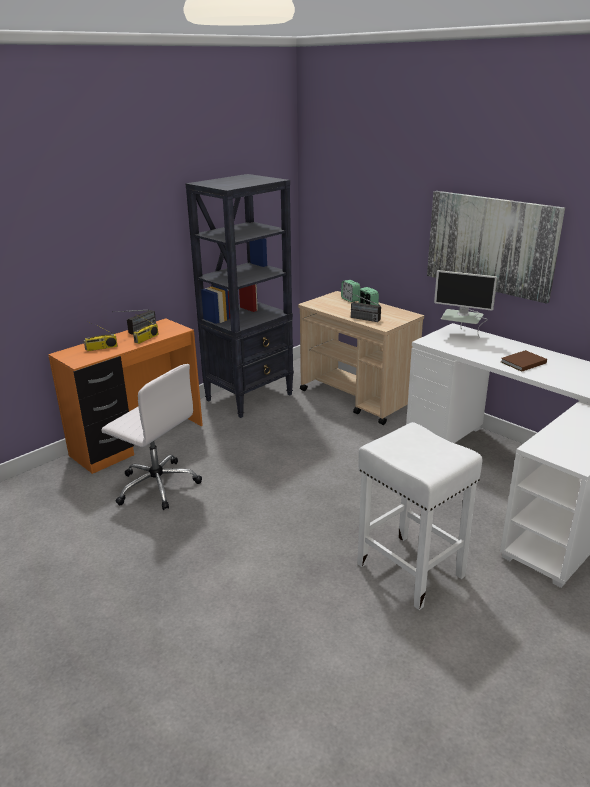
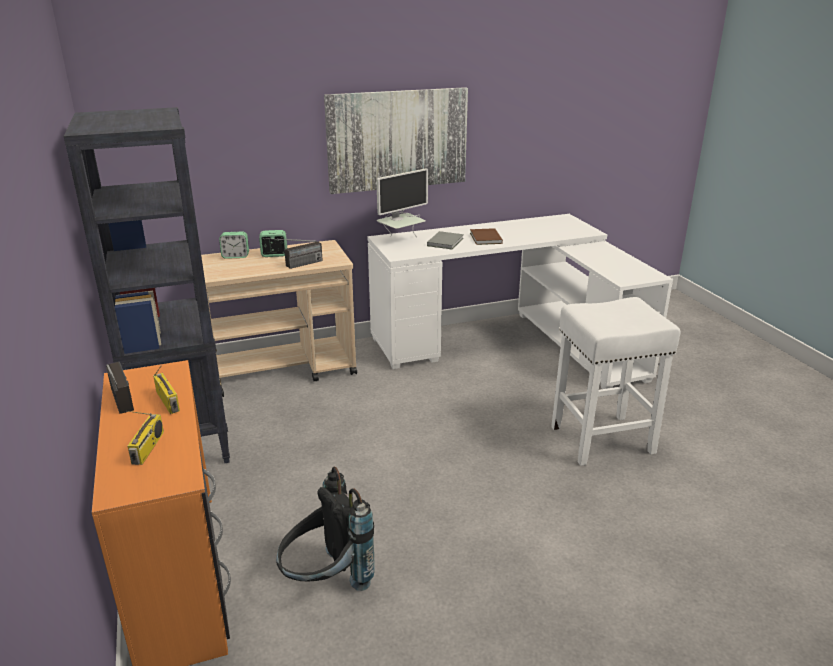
camera: 65 degrees left, 0 degrees up
(157, 485) = (326, 582): white office chair -> black backpack
(487, 350) = (446, 242): none -> grey book

